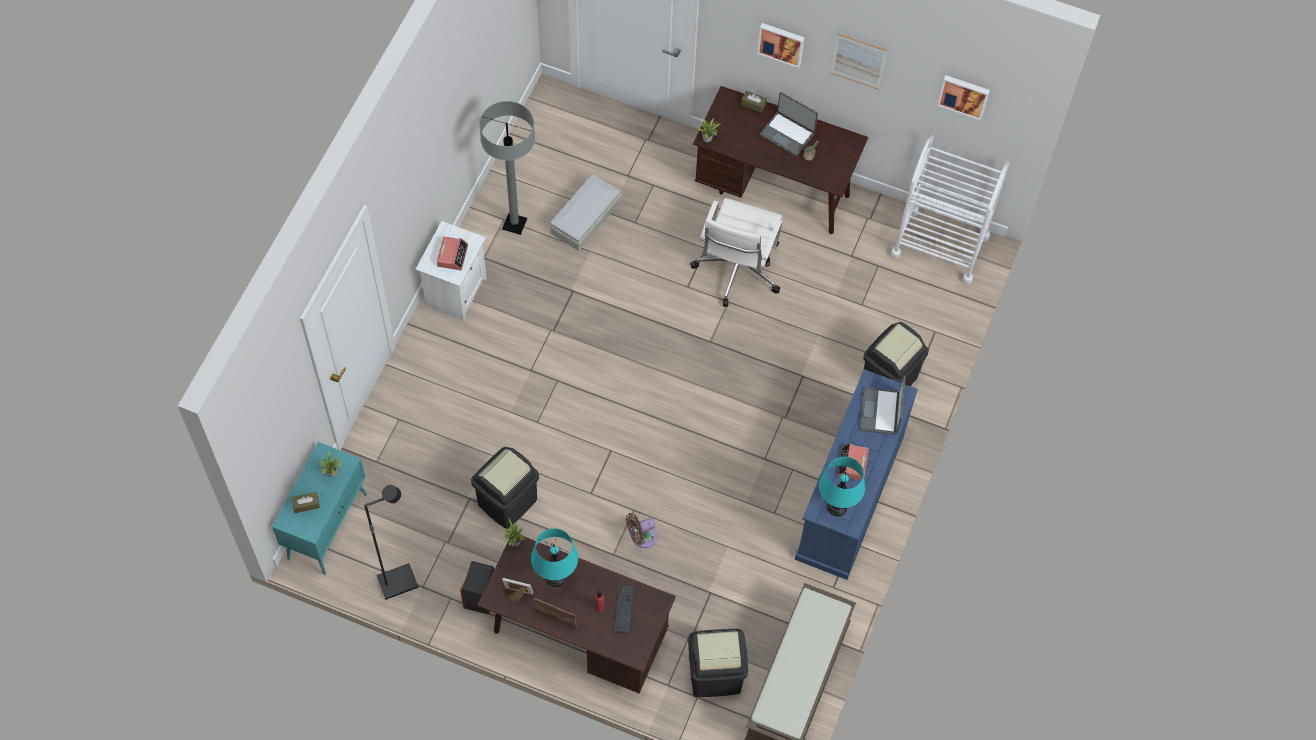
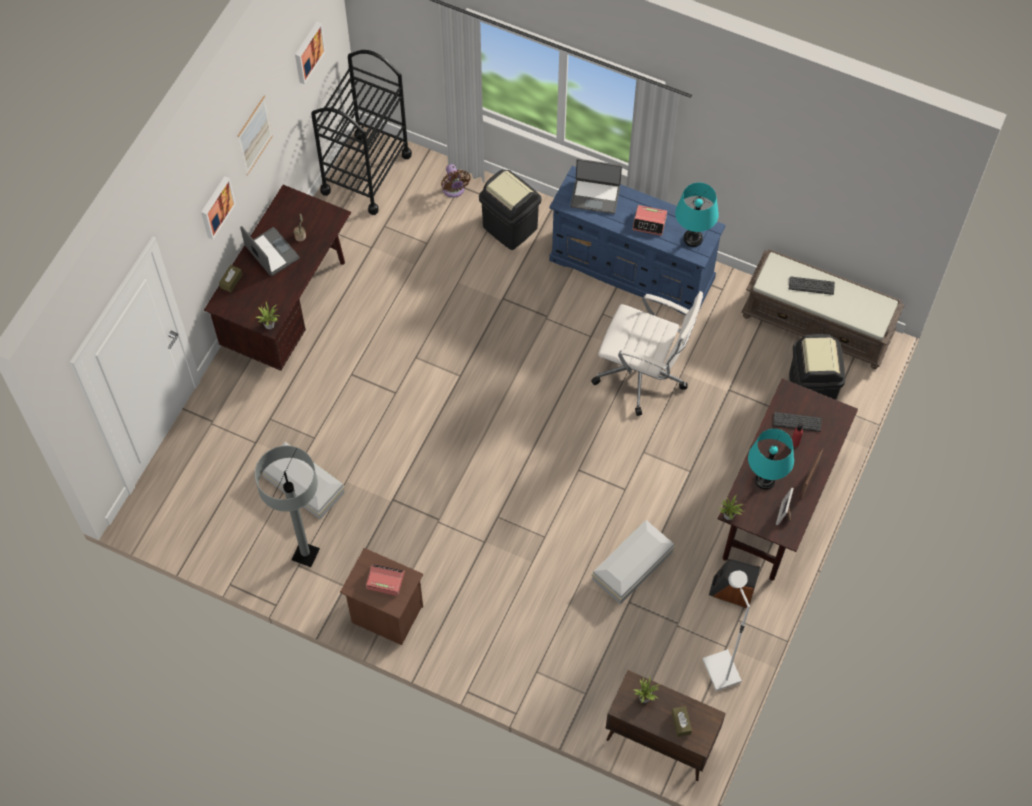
camera: 85 degrees left, 0 degrees up
(328, 526) = (659, 741): turquoise cabinet -> brown cabinet
(398, 581) = (720, 670): black floor lamp -> white floor lamp
(455, 292) = (386, 615): white nightstand -> brown nightstand
(508, 502) = (634, 565): black trash can -> white storage box
(642, 537) = (672, 445): brown fan -> brown fan (454, 190)
(737, 270) = (380, 347): white office chair -> white office chair (643, 374)
(787, 133) = (271, 253): laptop -> laptop turned 75 degrees counterclockwise
(811, 646) = (811, 286): none -> keyboard
(939, 245) = (366, 173): white cart -> black cart

